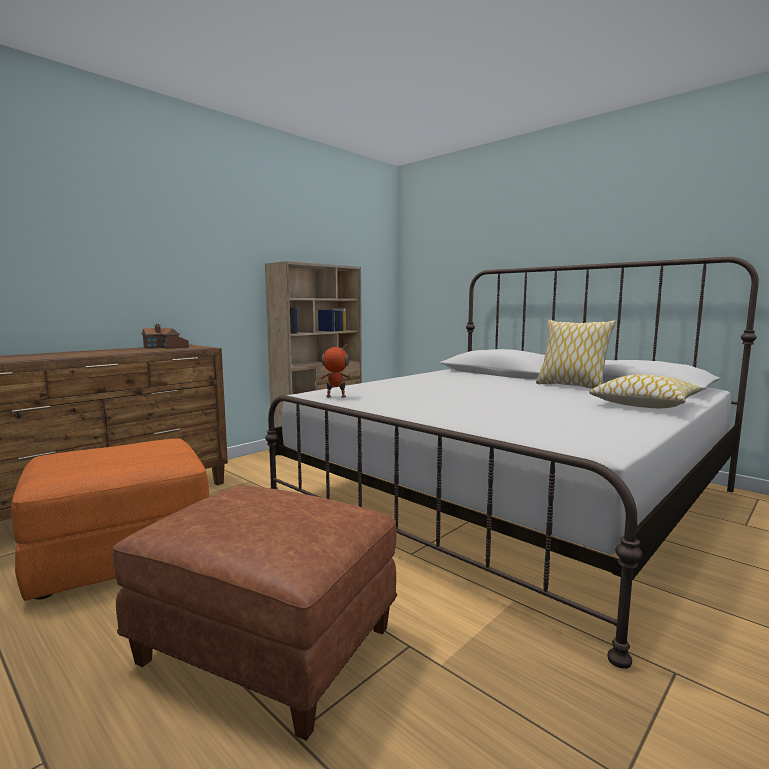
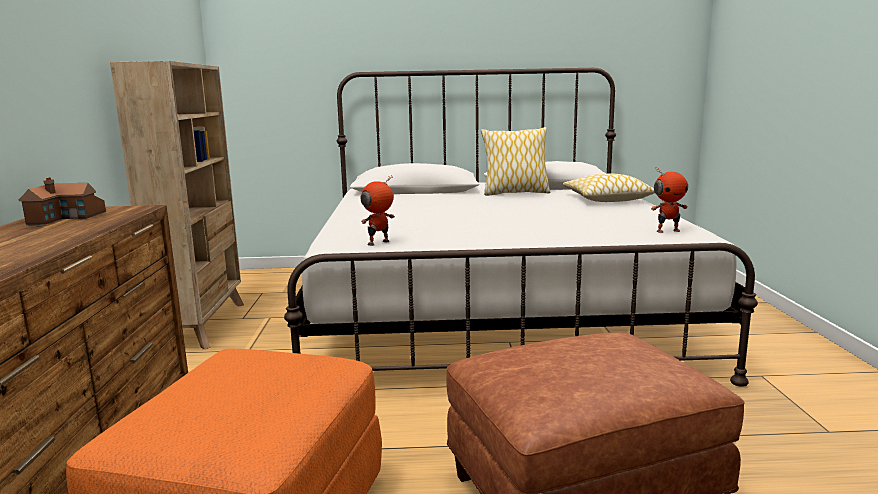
camera: 45 degrees left, 5 degrees up
(583, 438) = (667, 231): none -> toy robot

